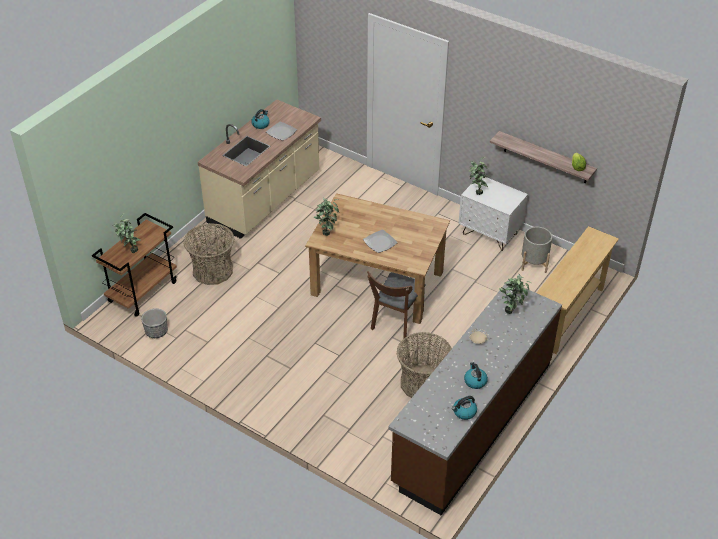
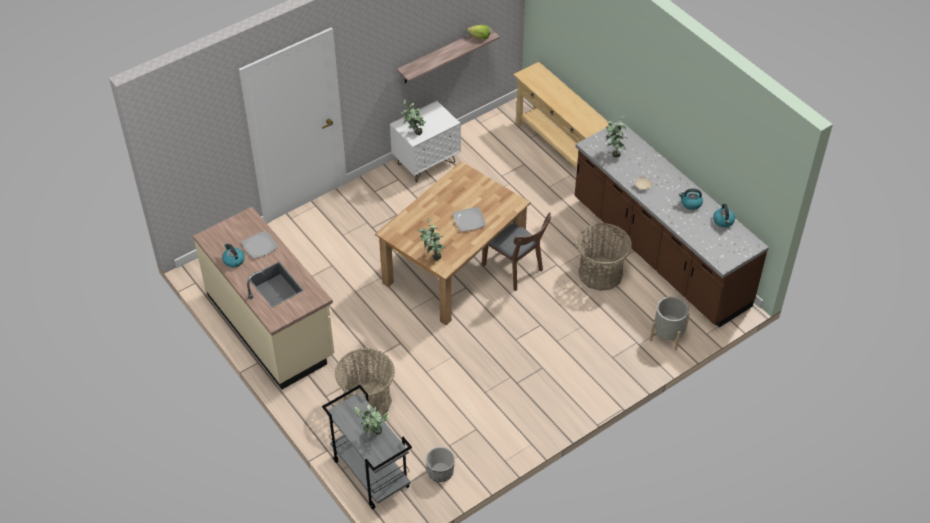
camera: 70 degrees left, 5 degrees up
(143, 291) = (370, 473): brown cart -> grey cart
(534, 263) = (481, 147): grey planter -> grey planter (668, 335)

